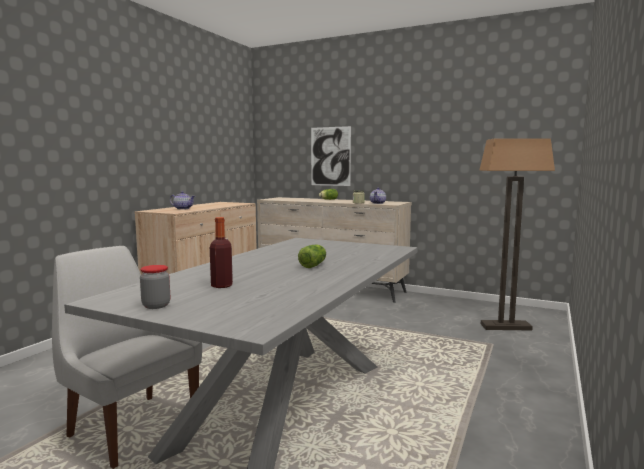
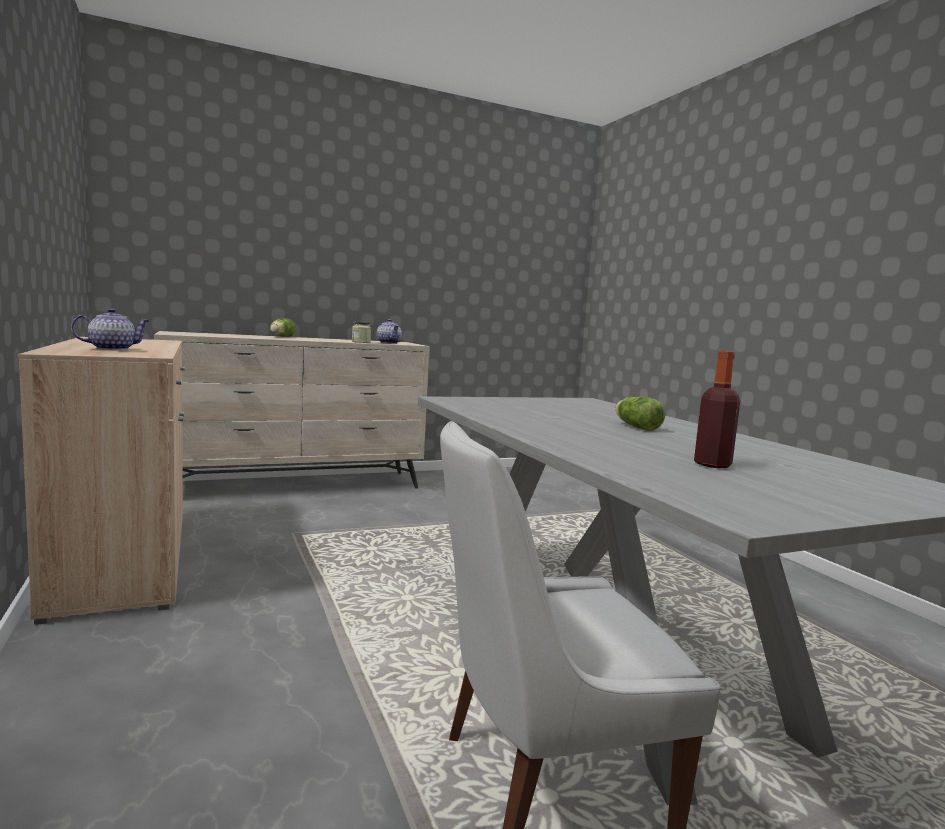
camera: 50 degrees left, 0 degrees up
(156, 306) = (817, 503): jar -> none
(330, 156) = (273, 263): picture -> none
(506, 327) = (569, 490): floor lamp -> none

